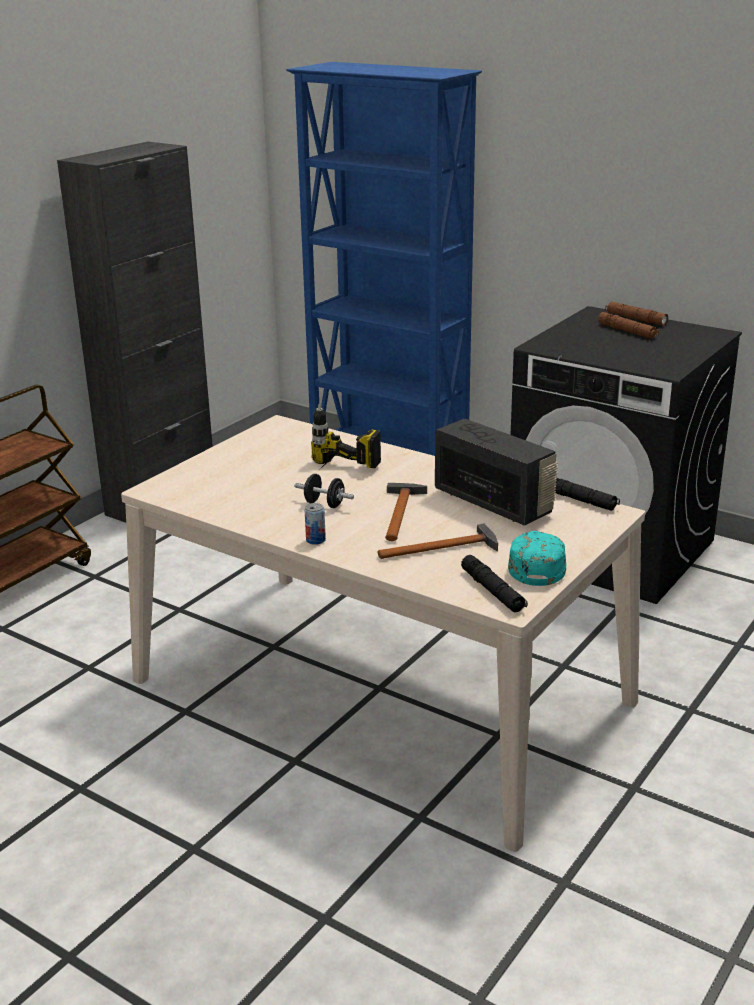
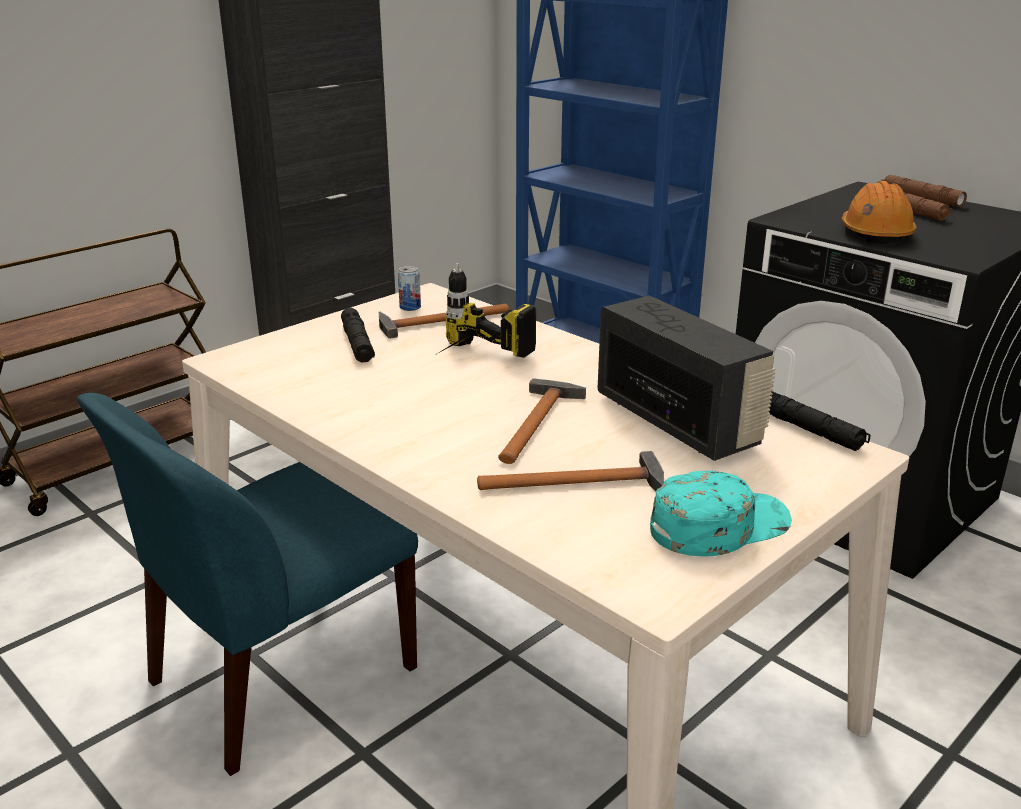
camera: 10 degrees right, 0 degrees up
(212, 723) = (277, 677): none -> blue chair
(298, 446) = (438, 322): none -> hammer
(315, 540) = (399, 450): can -> can (410, 307)
(324, 504) = (436, 400): black dumbbell -> none
(493, 591) = (636, 566): black flashlight -> black flashlight (357, 344)
(536, 563) = (718, 525): turquoise cap -> turquoise cap turned 45 degrees clockwise
(606, 353) = (875, 233): none -> orange hard hat

